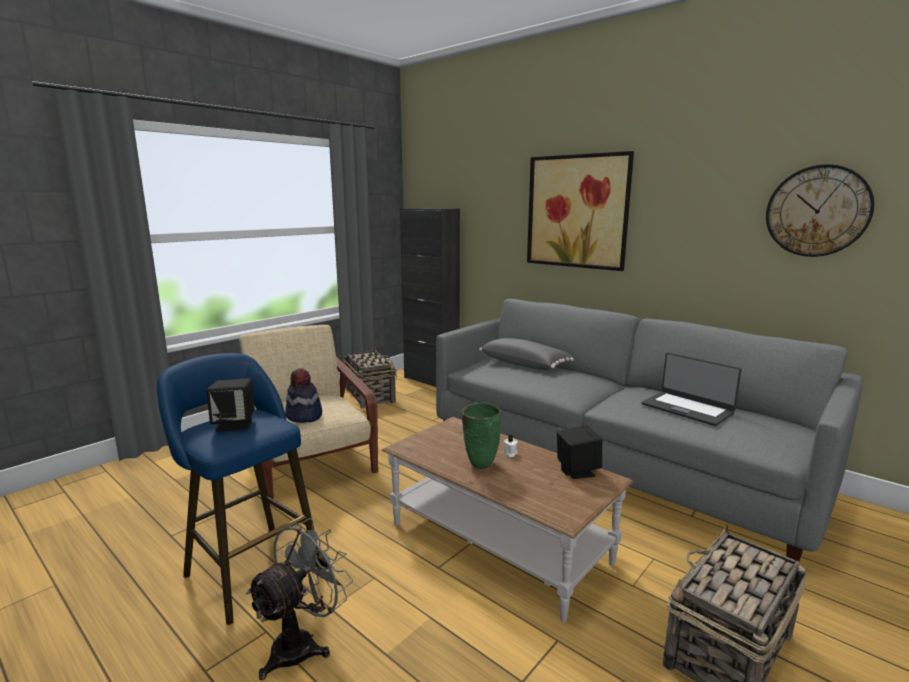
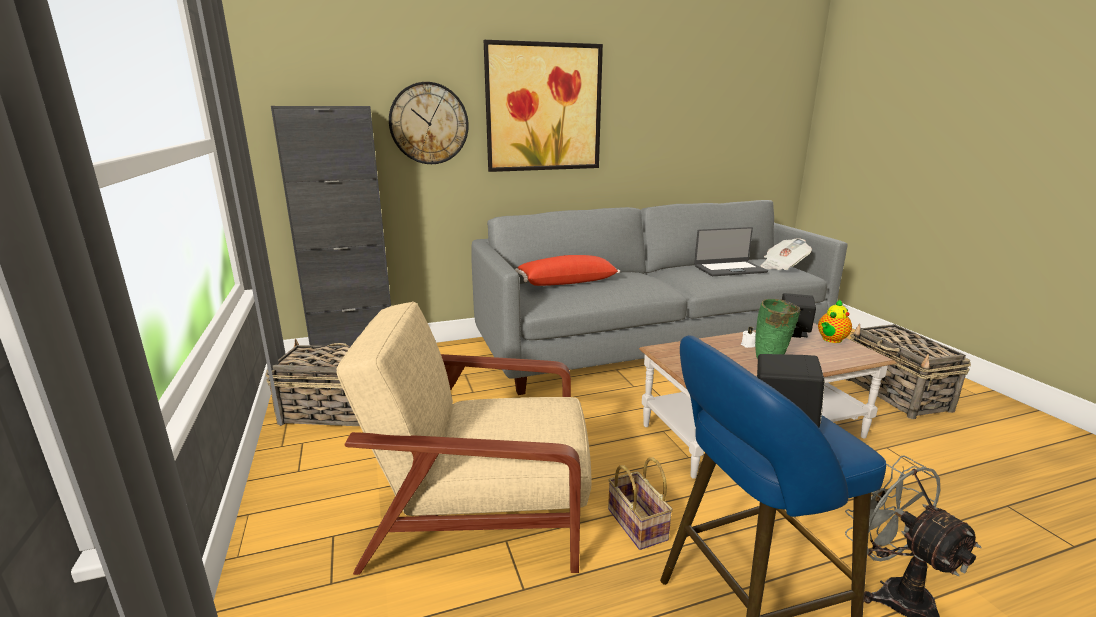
camera: 60 degrees left, 5 degrees up
(304, 416) = (545, 431): hat -> none
(324, 511) = (635, 523): none -> basket
(525, 364) = (566, 282): grey pillow -> red pillow
(583, 492) = (831, 340): none -> teapot
(764, 432) = (782, 266): none -> newspaper
(817, 211) = (731, 104): wall clock -> wall clock (429, 123)

